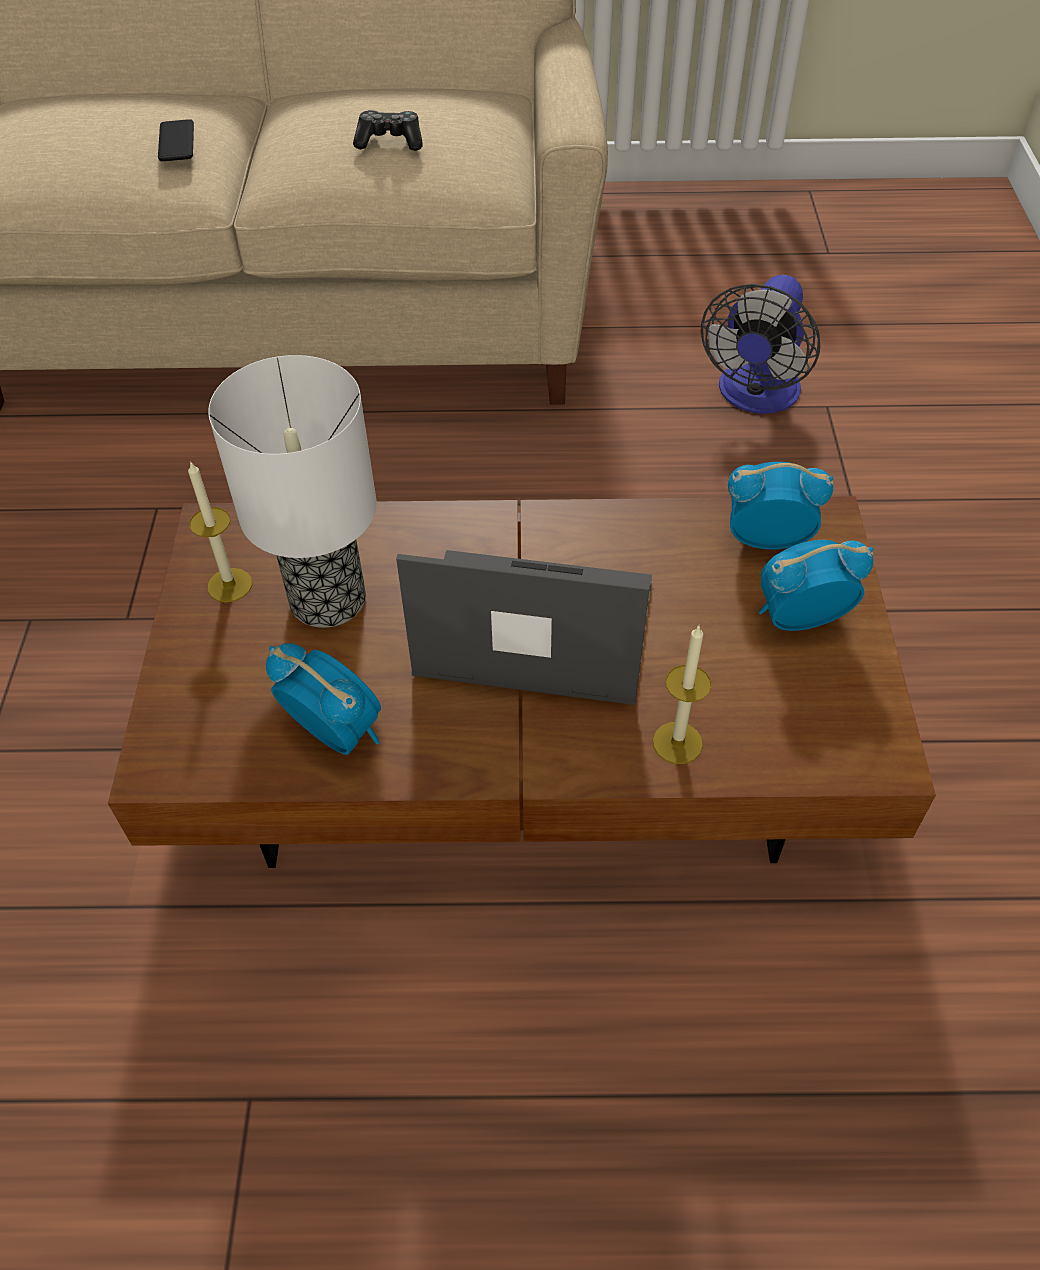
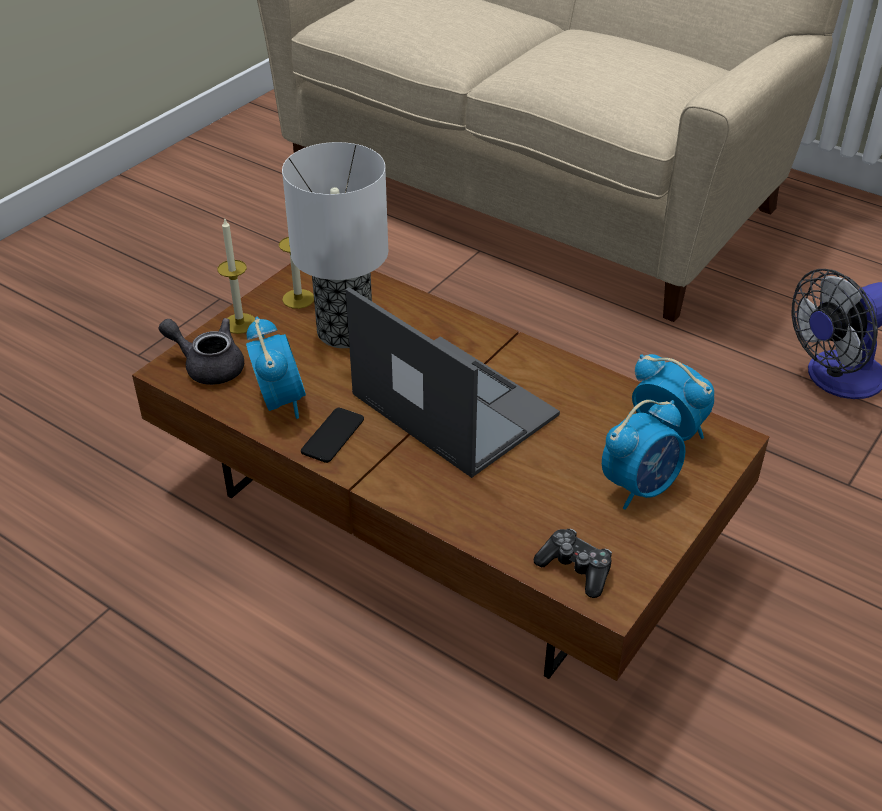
camera: 35 degrees right, 10 degrees down
(176, 141) = (466, 31): phone -> phone (333, 435)
(201, 735) = (208, 366): none -> grey teapot
(390, 141) = (601, 72): game controller -> game controller (575, 569)
(677, 743) = (477, 512): candle -> candle (240, 323)
(799, 618) = (640, 487): alarm clock -> alarm clock turned 120 degrees clockwise

